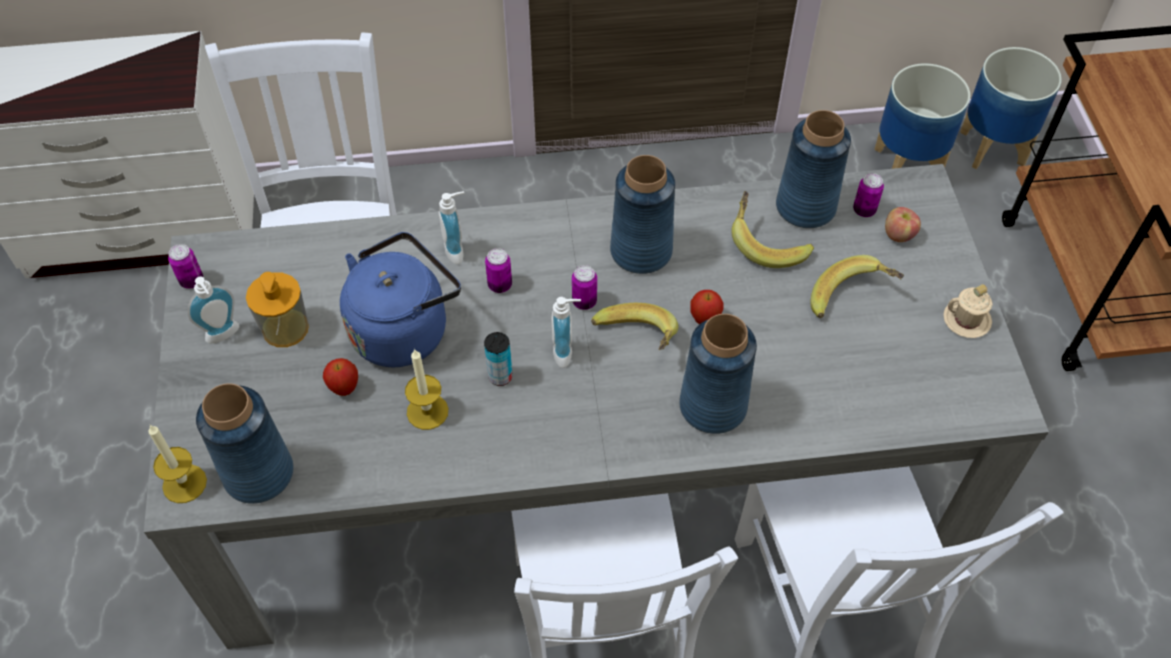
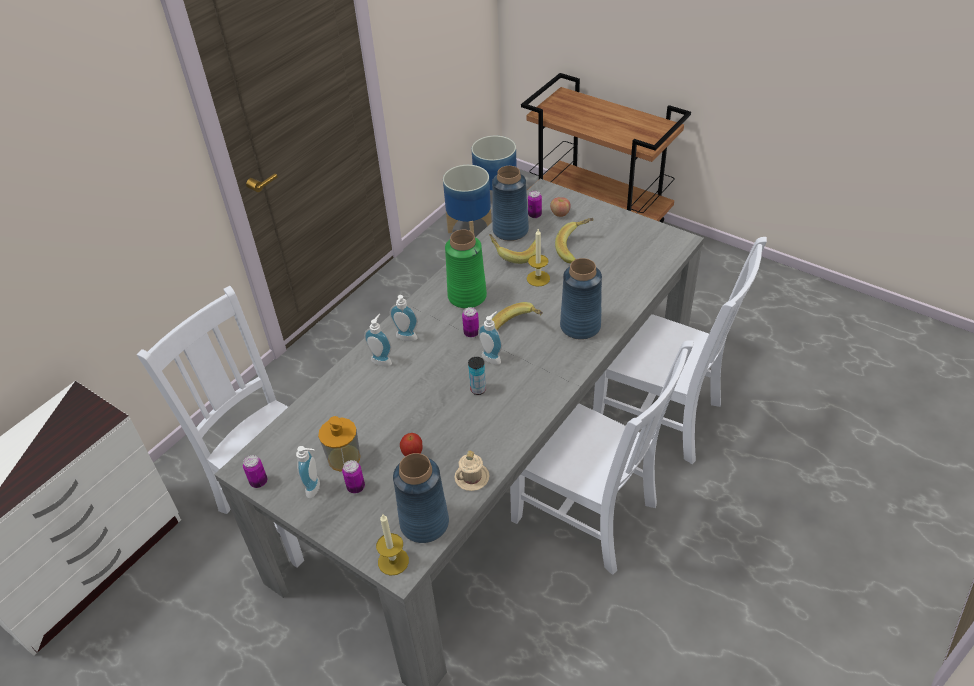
camera: 45 degrees left, 10 degrees down
(404, 329) = (405, 409): blue kettle -> none
(427, 411) = (466, 429): candle -> candle (538, 278)
(500, 285) = (423, 357): can -> can (356, 487)
(511, 246) = (405, 339): none -> soap dispenser
(641, 250) = (467, 296): blue vase -> green vase
(704, 320) = (531, 300): apple -> none
(966, 320) = (626, 223): beige mug -> beige mug (472, 477)

